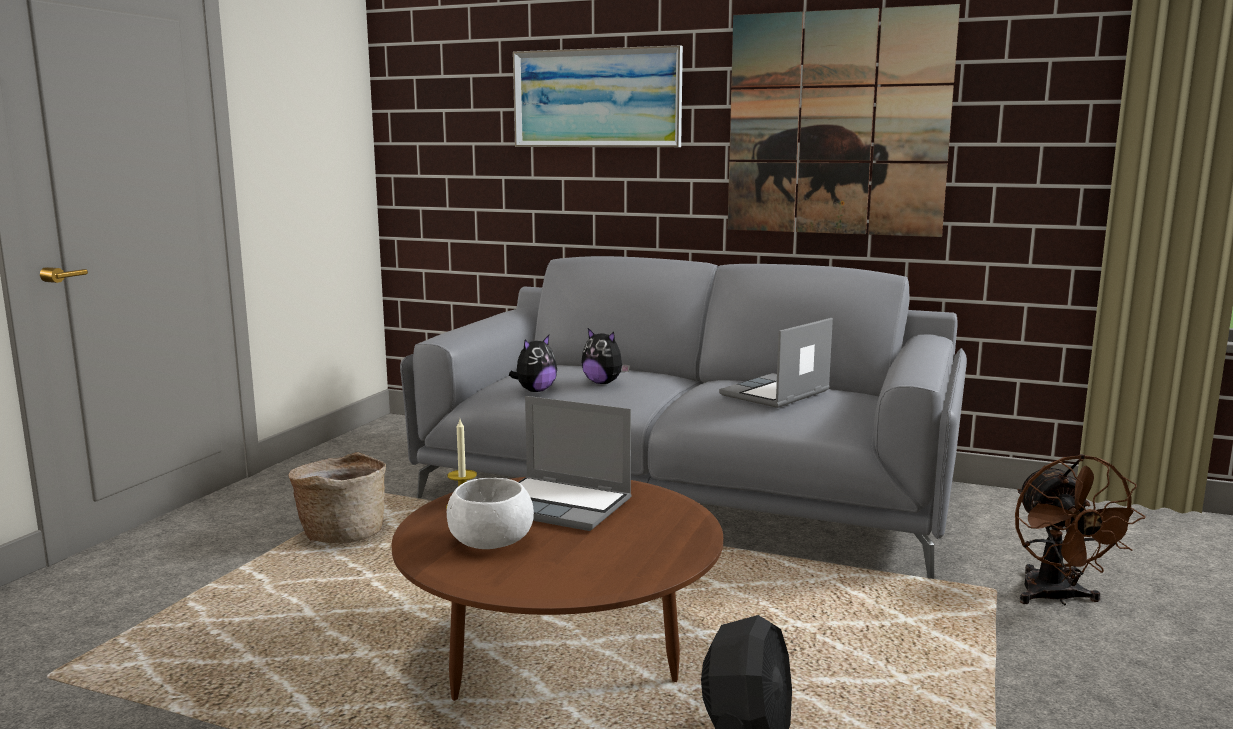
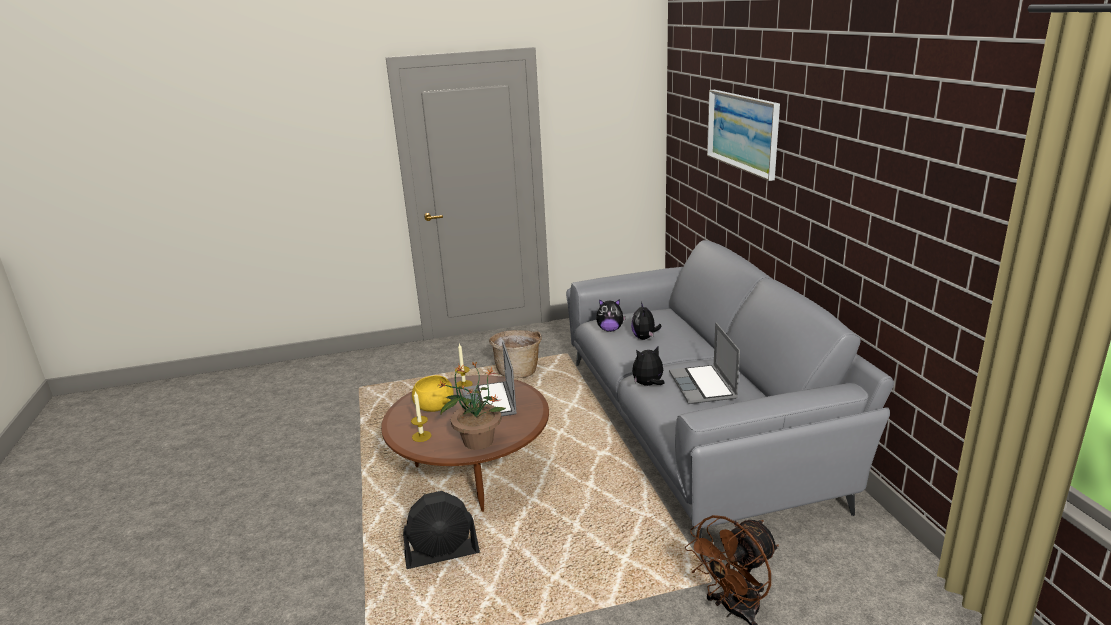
camera: 55 degrees right, 10 degrees up
(490, 541) = (434, 406): white bowl -> yellow bowl
(573, 573) = (421, 436): none -> candle
(660, 540) = (477, 440): none -> potted plant
(716, 414) = (648, 385): none -> plush toy
(775, 394) = (704, 386): laptop -> laptop turned 105 degrees counterclockwise
(836, 124) = (848, 189): picture -> none

